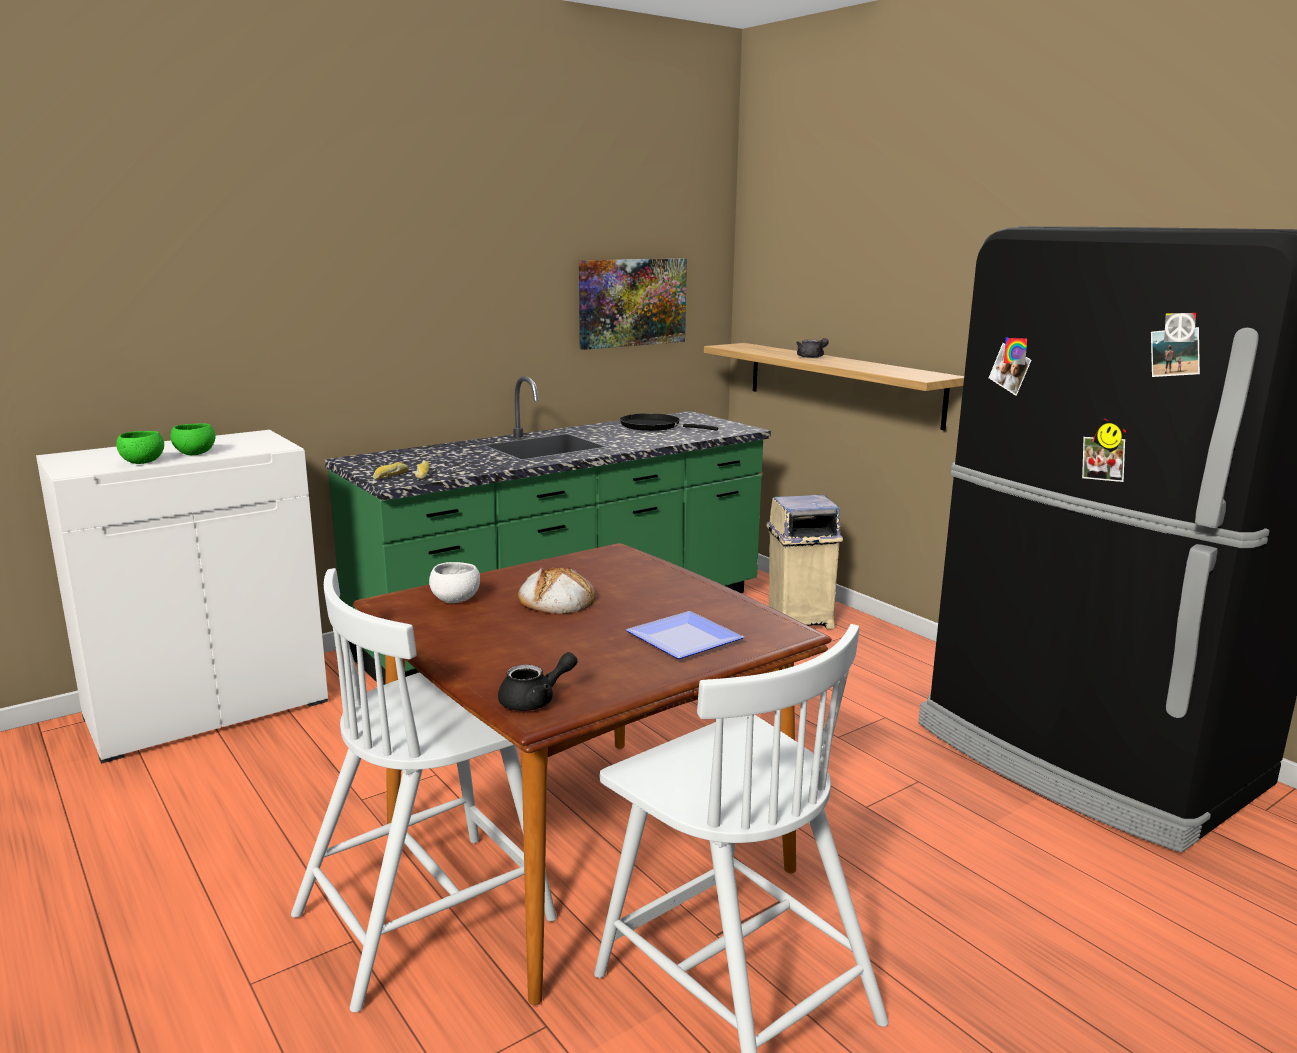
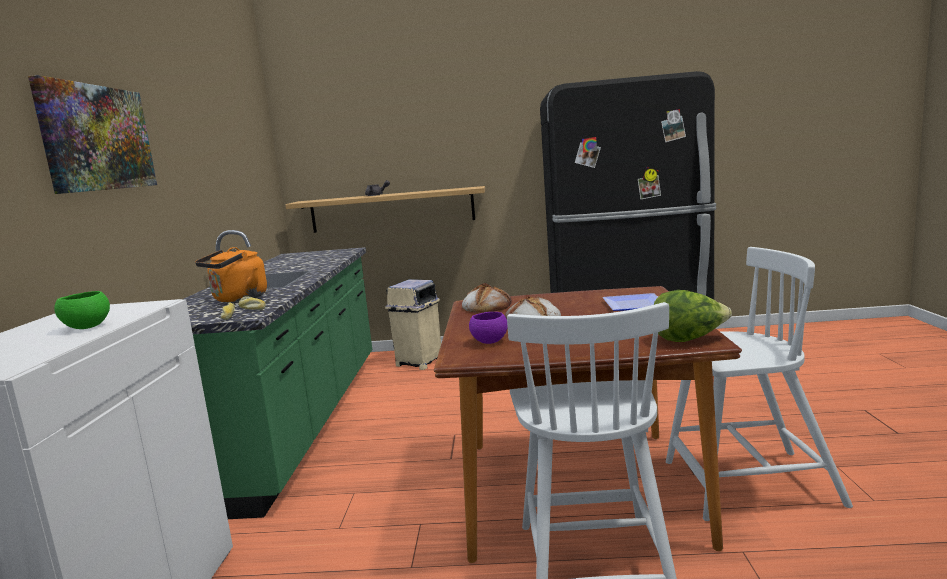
camera: 50 degrees left, 5 degrees down
(142, 462) = (57, 344): green bowl -> none
(454, 460) = (237, 299): none -> orange kettle
(455, 600) = (489, 341): white bowl -> purple bowl
(535, 700) = (688, 339): black teapot -> lettuce
(604, 563) = (486, 306): none -> bread
(632, 302) = (243, 174): picture -> picture (97, 138)
(654, 426) = (295, 260): black frying pan -> none

